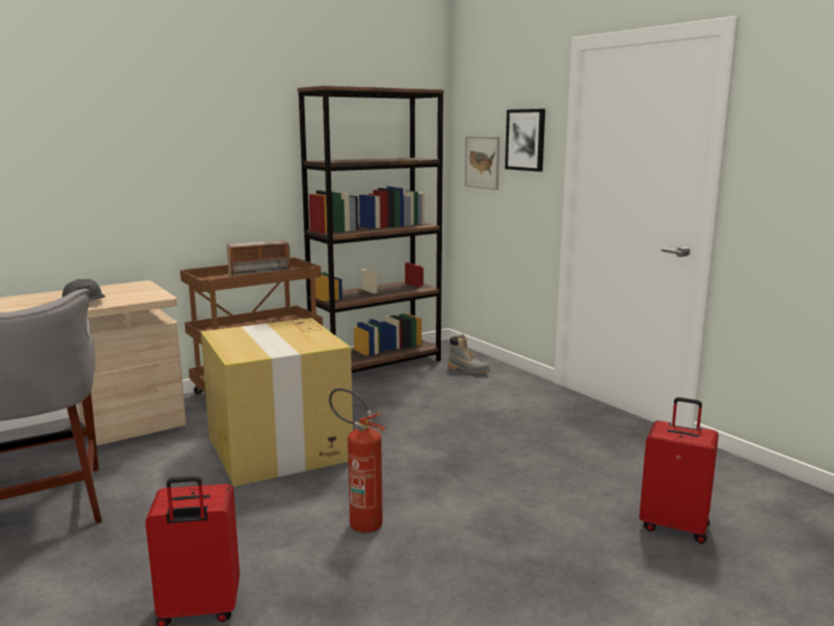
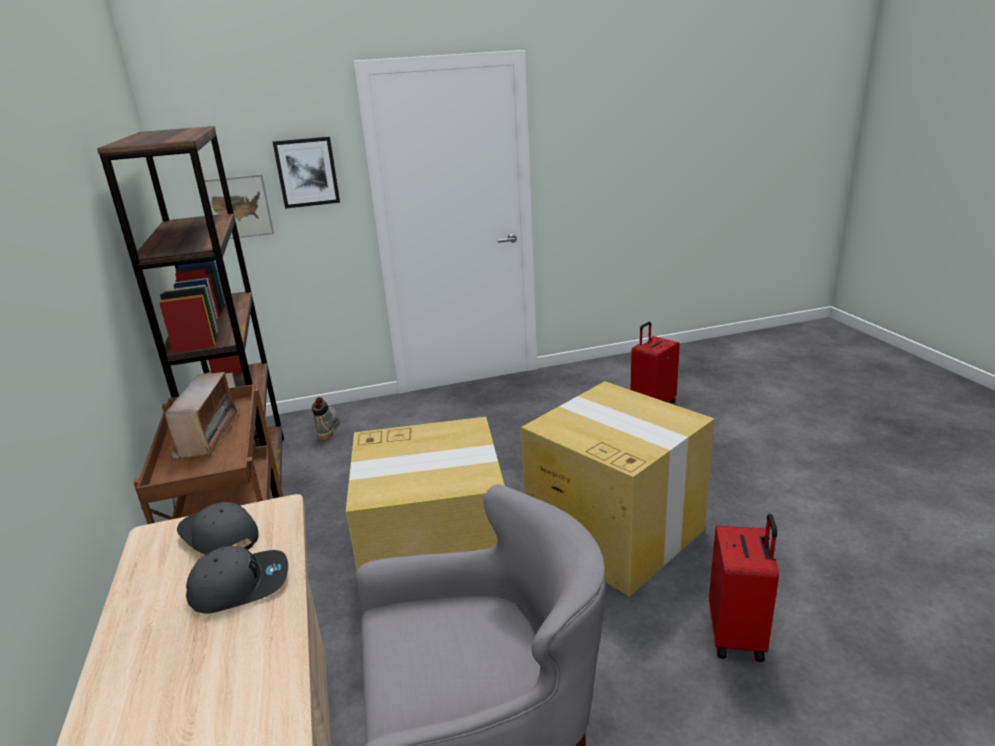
camera: 70 degrees left, 10 degrees up
(133, 292) = (219, 537): none -> grey cap
(358, 522) = (613, 531): fire extinguisher -> cardboard box
(468, 370) = (328, 427): grey boot -> grey boot turned 60 degrees counterclockwise

